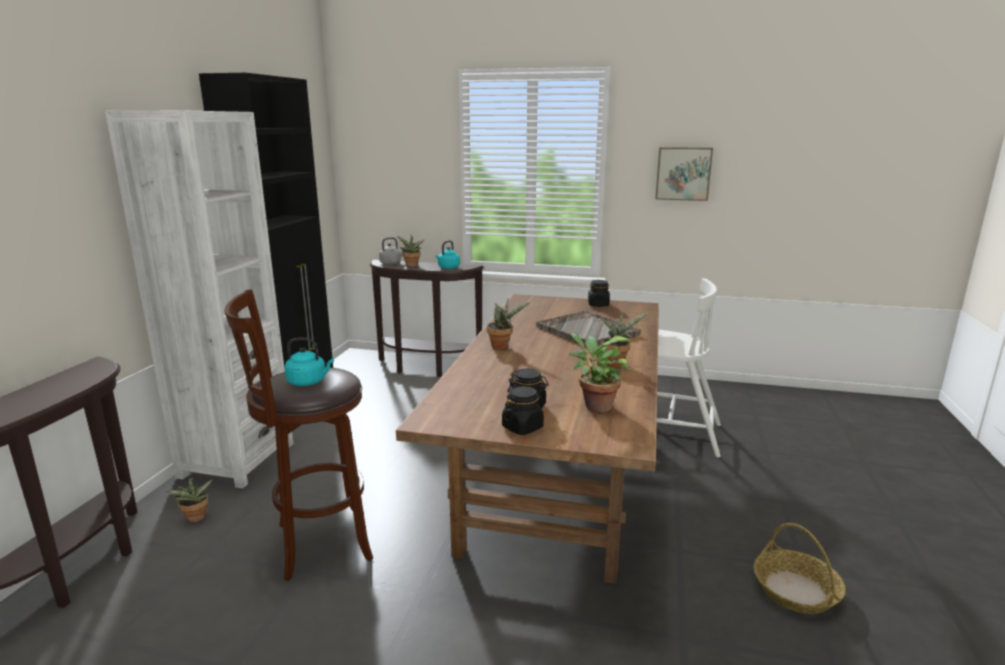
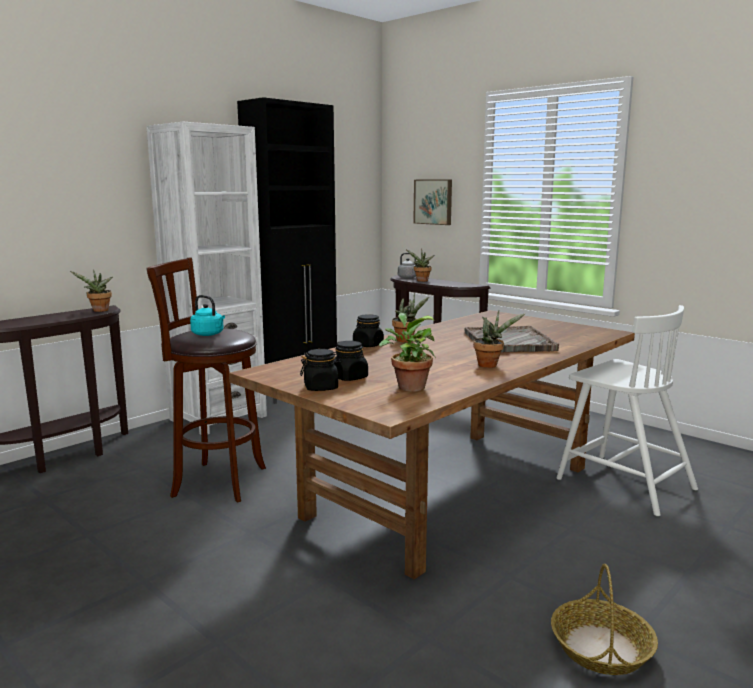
camera: 30 degrees right, 5 degrees down
(195, 519) = (156, 446): potted plant -> potted plant (99, 311)
(448, 268) = (452, 284): turquoise kettle -> none
(598, 305) = (561, 326): black jar -> black jar (368, 345)
(683, 173) = (711, 192): picture -> picture (433, 202)

